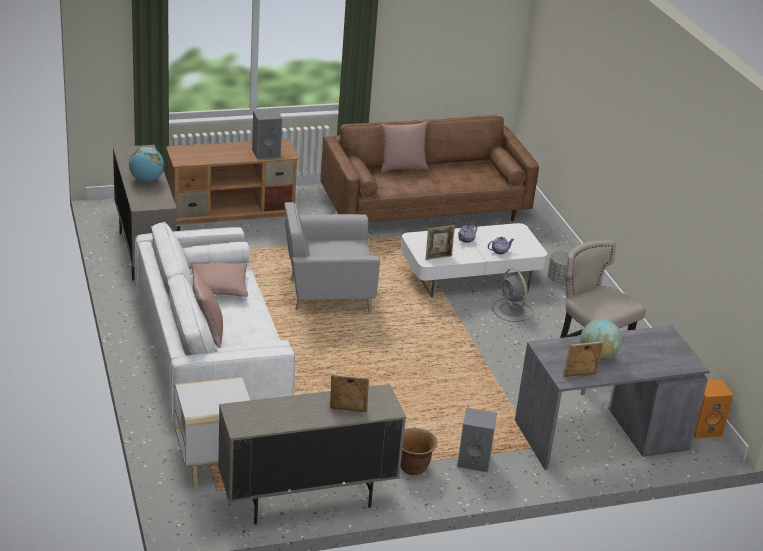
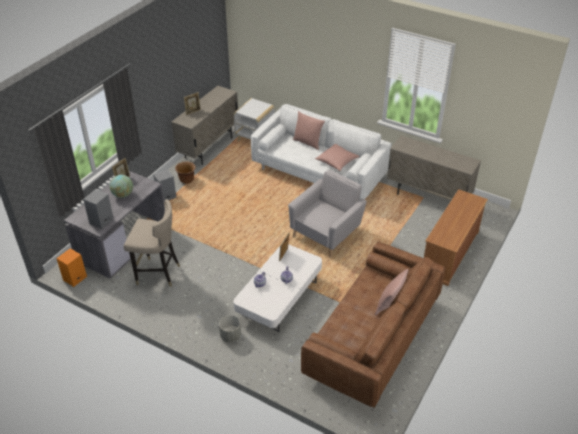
camera: 140 degrees right, 10 degrees up
(146, 180) = (429, 153): globe -> none
(266, 153) = (443, 231): grey speaker -> grey speaker (101, 221)
(512, 311) = (231, 289): grey fan -> none

